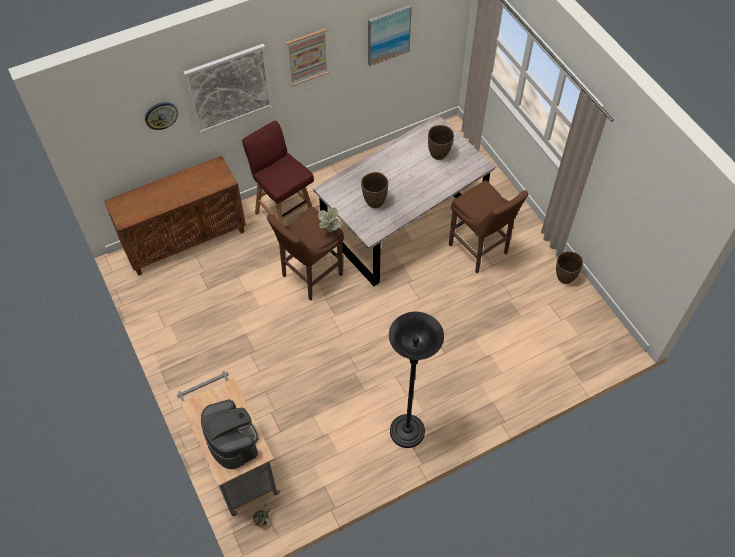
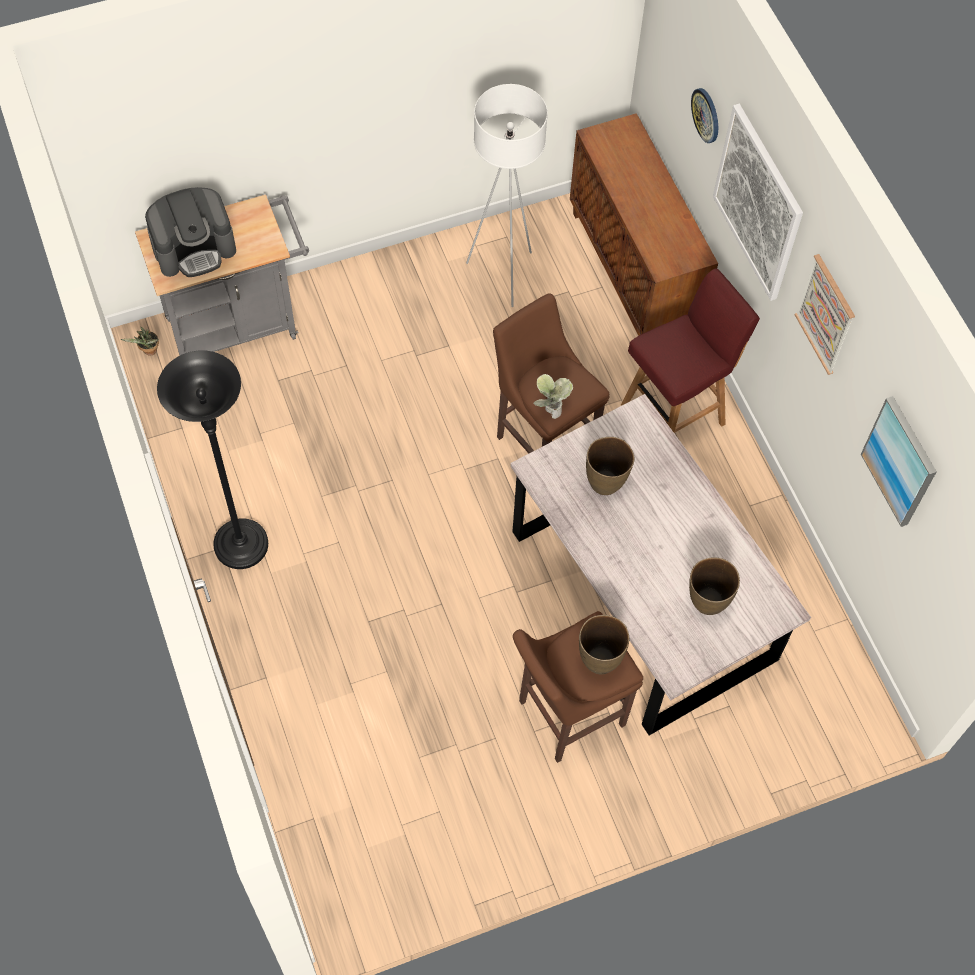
camera: 95 degrees right, 5 degrees up
(188, 309) = (503, 275): none -> white floor lamp
(564, 278) = (490, 854): brown vase -> brown vase (599, 660)

